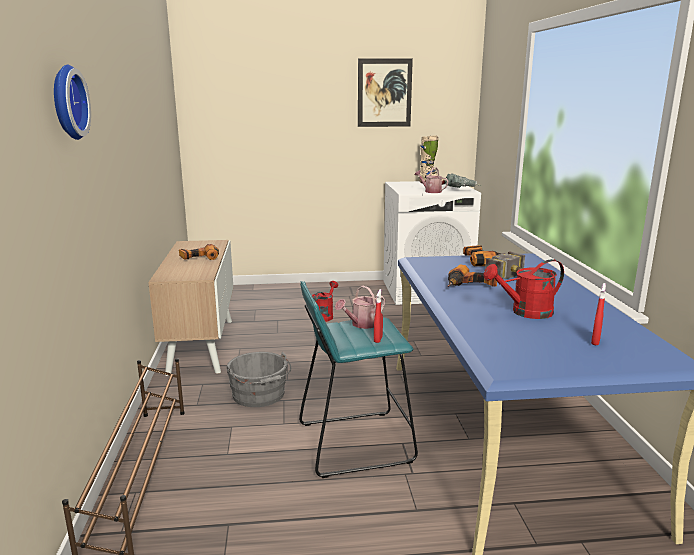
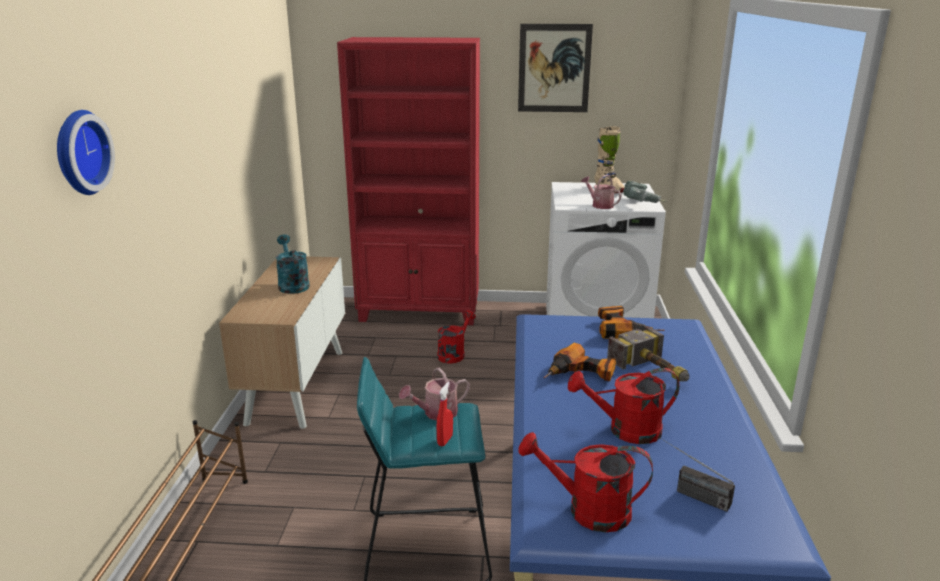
camera: 10 degrees right, 5 degrees up
(199, 257) = (292, 284): power drill -> turquoise watering can
(260, 395) = (339, 466): grey bucket -> none
(285, 291) = (420, 312): none -> red bookcase
(528, 356) = (587, 510): none -> red watering can
(595, 341) = (689, 493): red spray bottle -> radio

